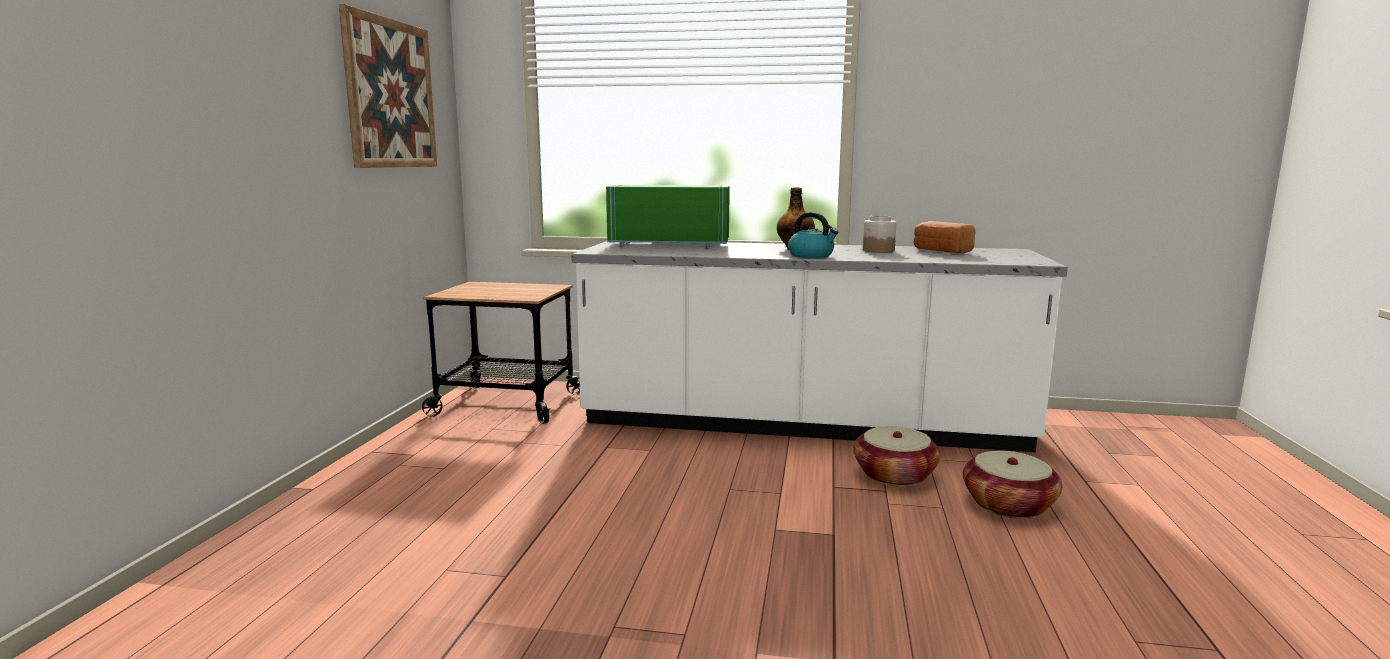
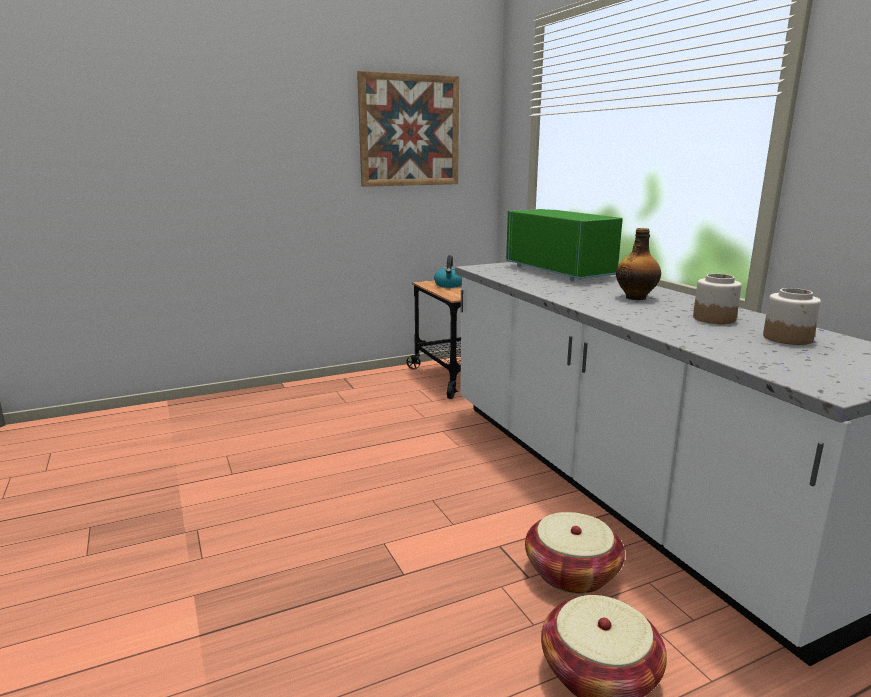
camera: 55 degrees right, 5 degrees up
(811, 256) = (603, 308): kettle -> kettle (449, 285)
(940, 251) = (788, 338): bread -> jar

